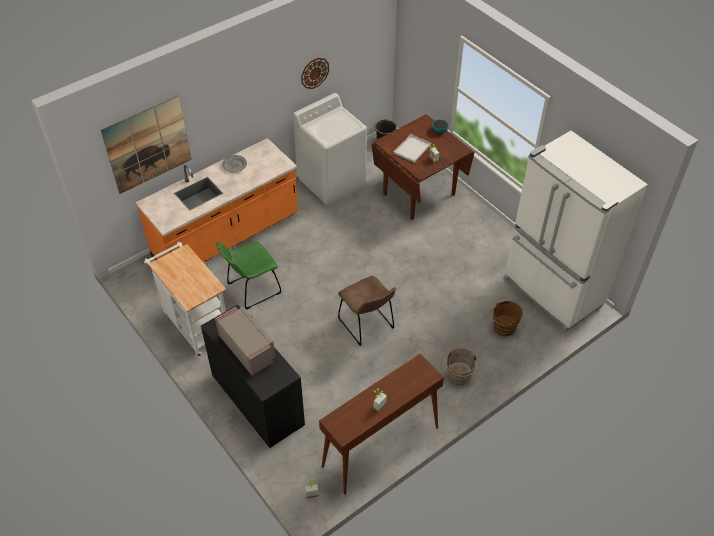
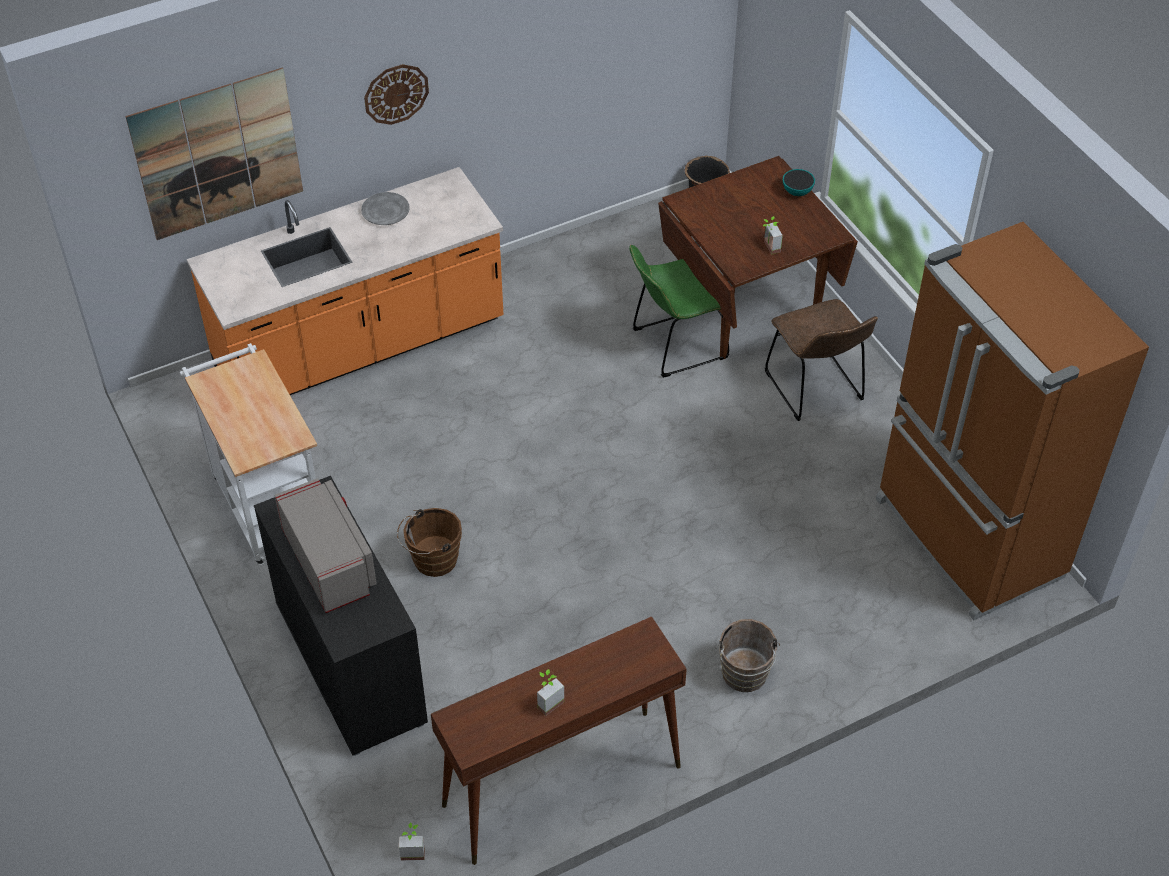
camera: 10 degrees right, 0 degrees up
(251, 290) = (385, 453): green chair -> green chair (675, 345)
(314, 73) = (563, 52): wall clock -> wall clock (396, 93)
(332, 181) = (584, 265): white washing machine -> none
(367, 325) = (589, 552): brown chair -> brown chair (816, 390)
(412, 149) = (734, 222): white tray -> none
(503, 328) = (852, 594): brown bucket -> brown bucket (432, 560)
(552, 293) = (966, 540): white fridge -> brown fridge

